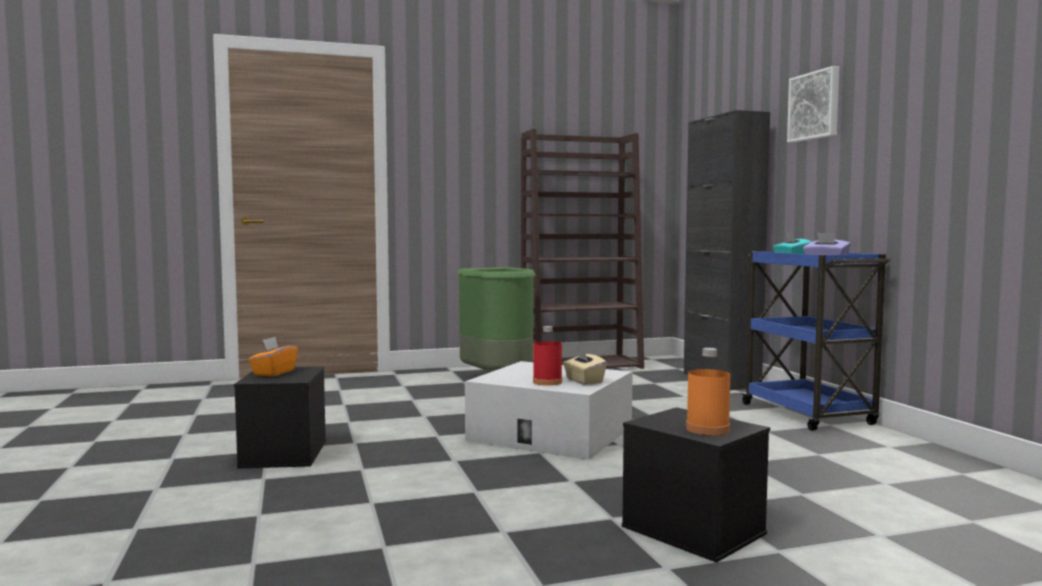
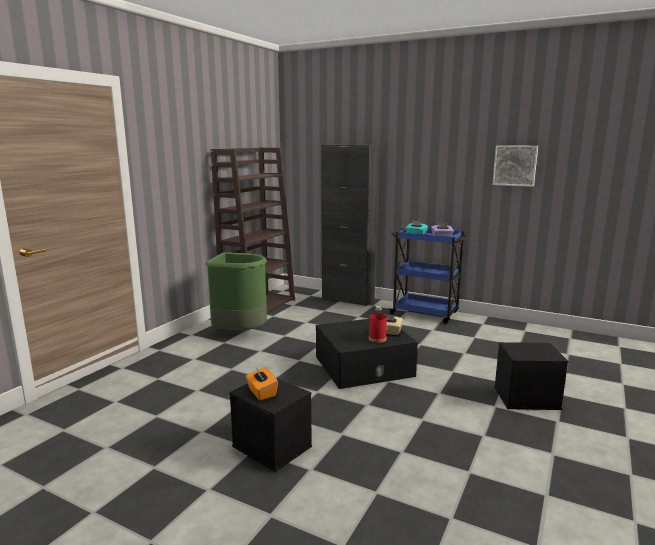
camera: 45 degrees left, 10 degrees up
(551, 433) = (363, 366): white storage box -> black storage box
(707, 429) = (542, 352): orange bottle -> none
(815, 106) = (411, 146): picture -> picture (515, 165)

